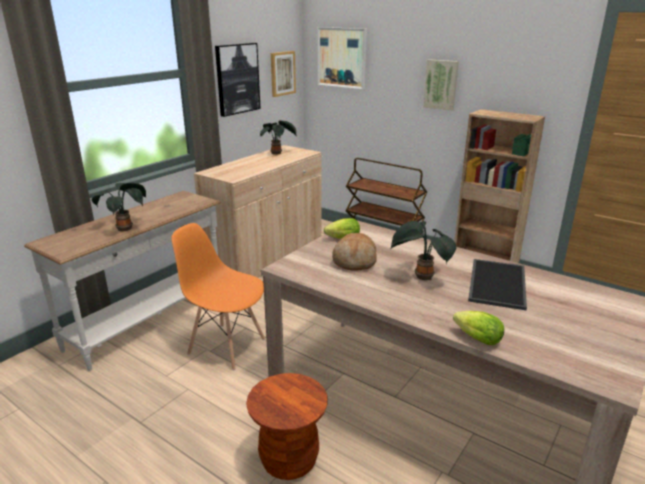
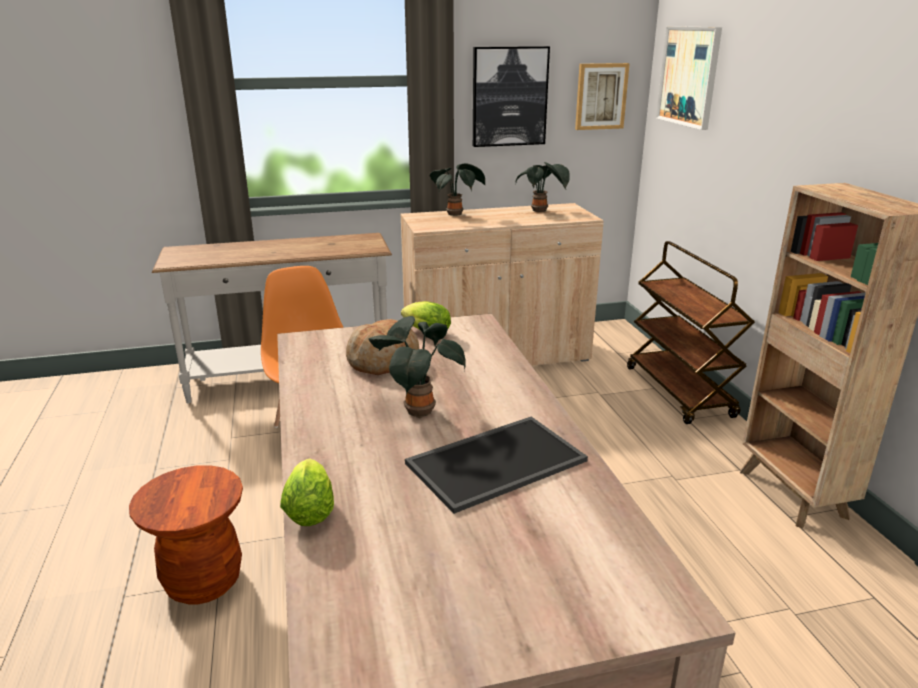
camera: 40 degrees right, 0 degrees up
(126, 228) = (254, 255): potted plant -> potted plant (456, 214)
(441, 84) = (802, 130): picture -> none

